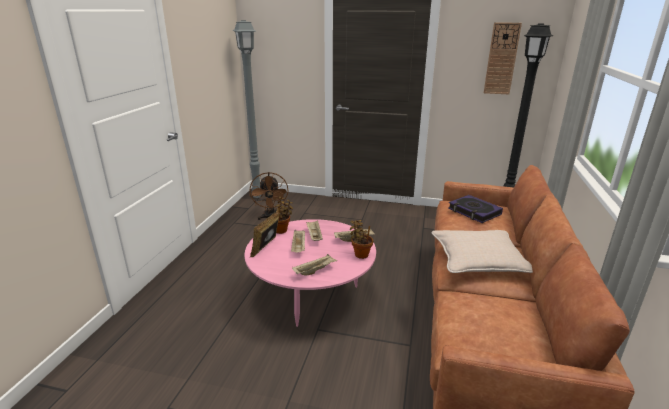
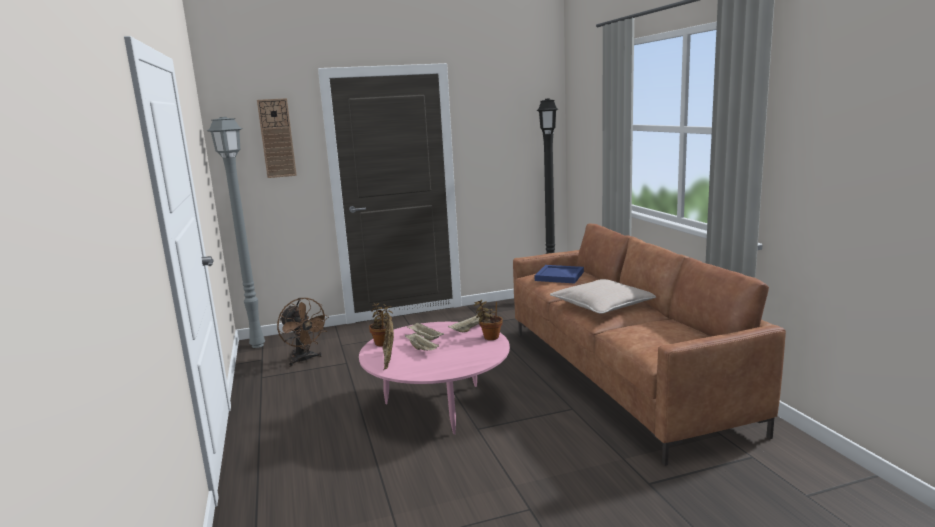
camera: 30 degrees left, 10 degrees down
(315, 271) = (464, 360): beige tray -> none
(474, 212) = (560, 276): book -> blue tray
(501, 59) = (514, 135): wall clock -> wall clock (277, 138)

